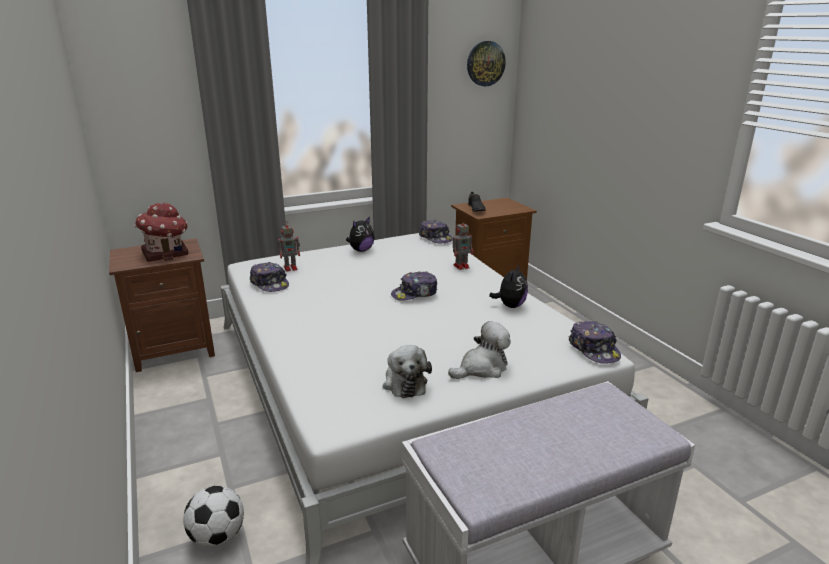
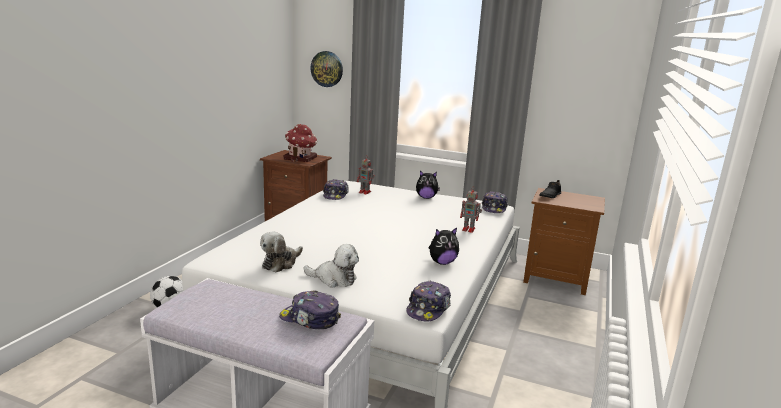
camera: 45 degrees right, 5 degrees down
(415, 294) = (395, 230): cap -> cap (309, 319)
(485, 63) = (607, 62): wall clock -> wall clock (327, 69)

